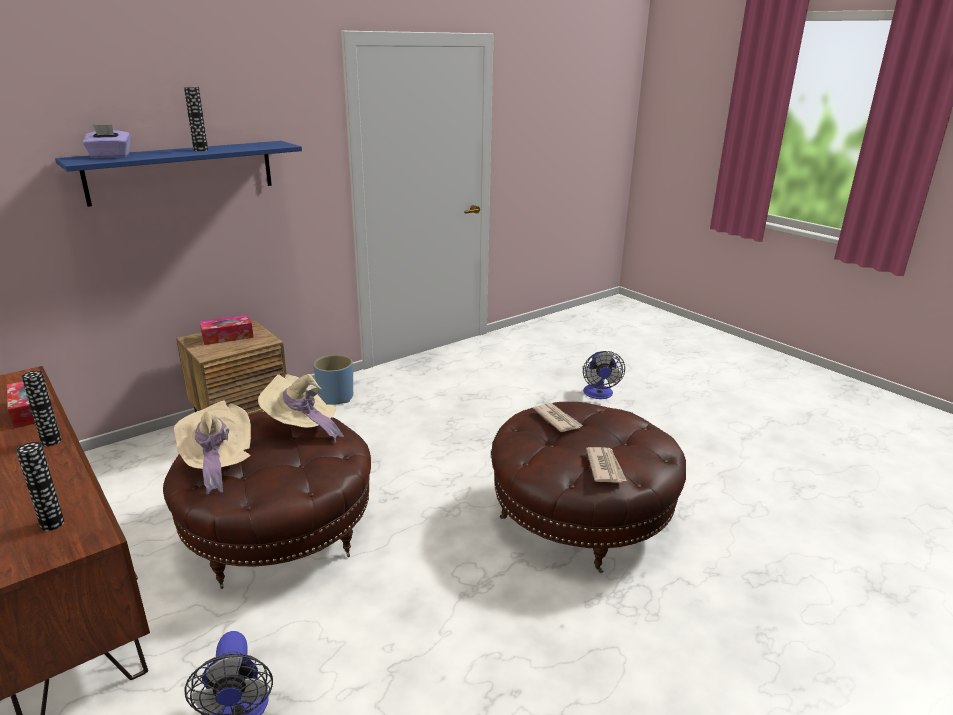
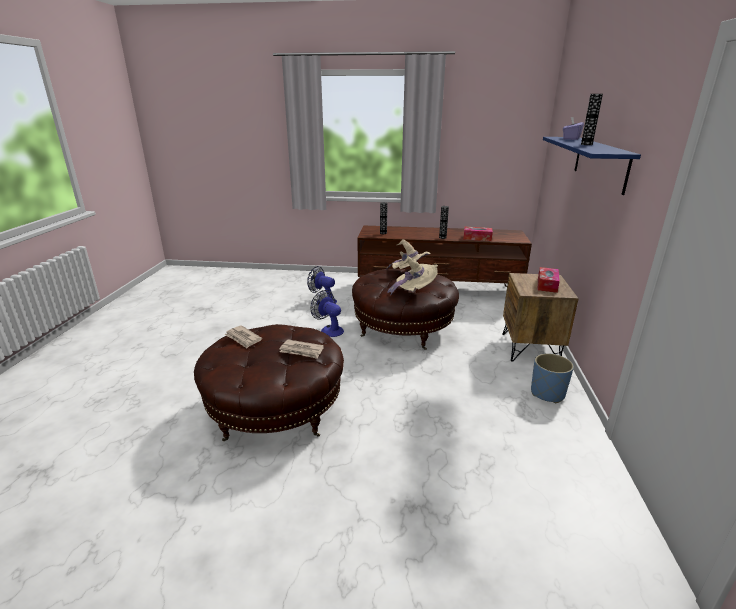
camera: 135 degrees right, 0 degrees up
(599, 394) = (390, 572): fan -> fan (329, 330)

